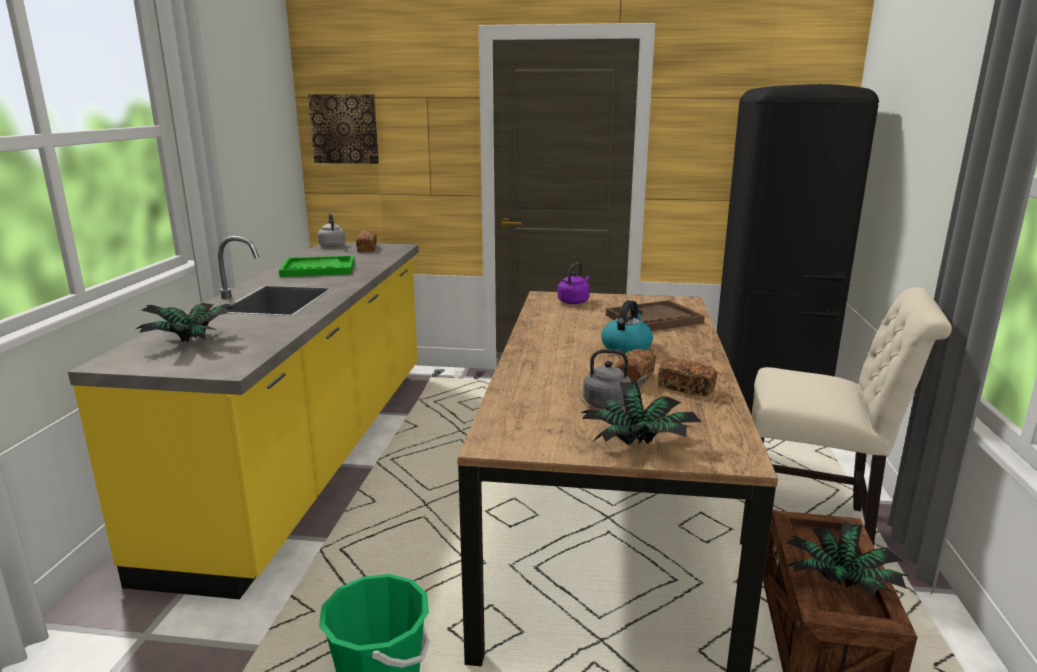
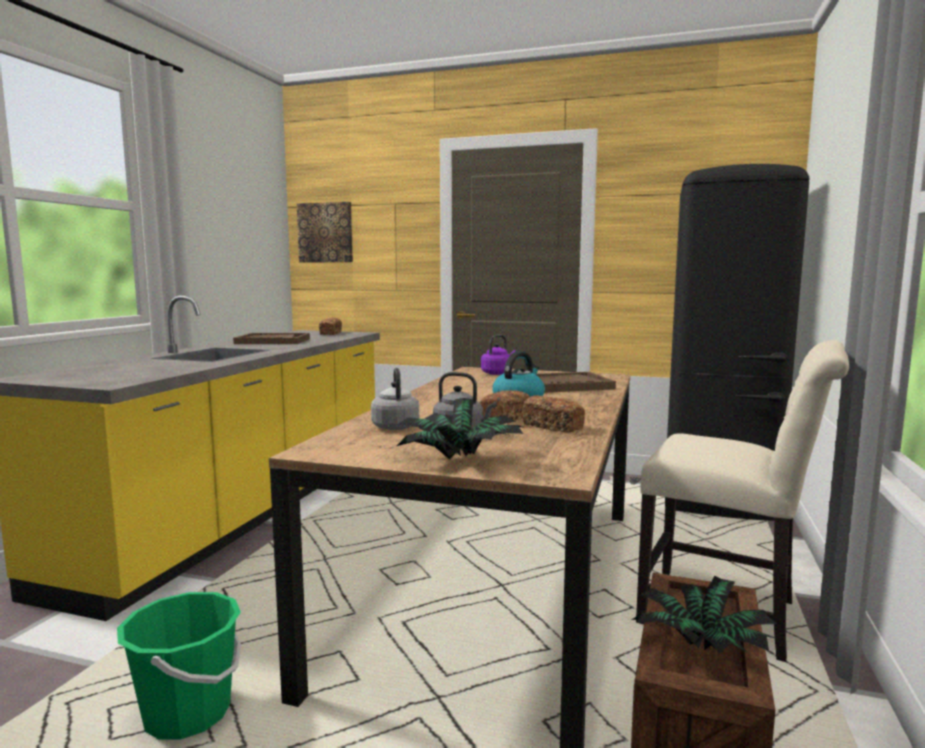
camera: 10 degrees right, 10 degrees down
(194, 341) = (107, 370): potted plant -> none
(318, 269) = (272, 341): green tray -> brown tray
(332, 245) = (303, 331): grey kettle -> grey kettle (395, 426)

